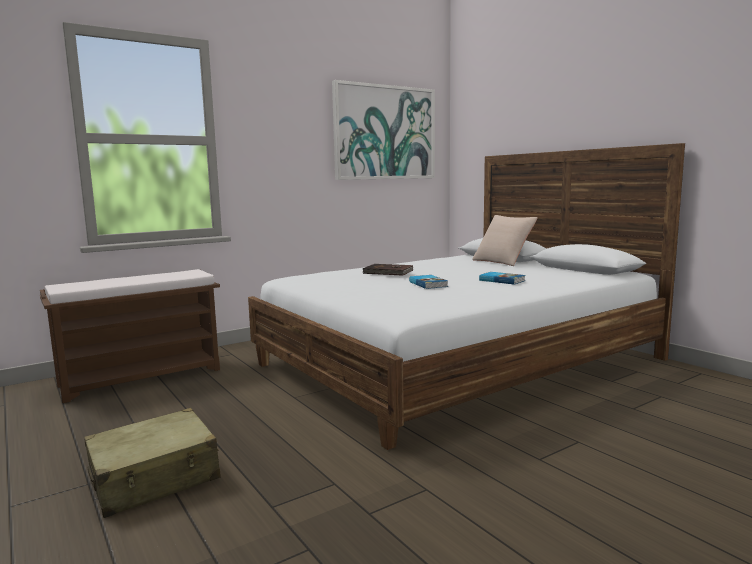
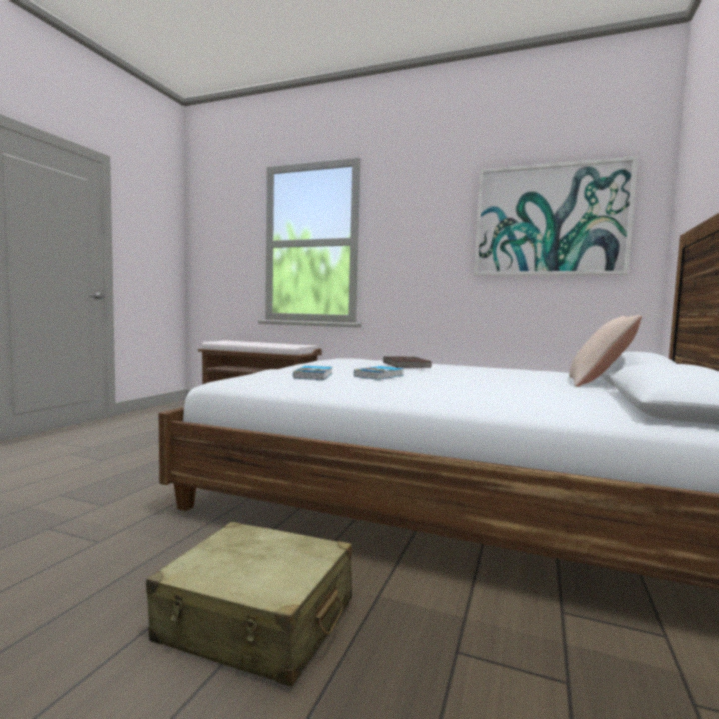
camera: 55 degrees right, 5 degrees down
(155, 478) = (101, 458): beige suitcase -> beige suitcase (257, 621)
(502, 280) = (459, 388): book -> book (314, 376)

